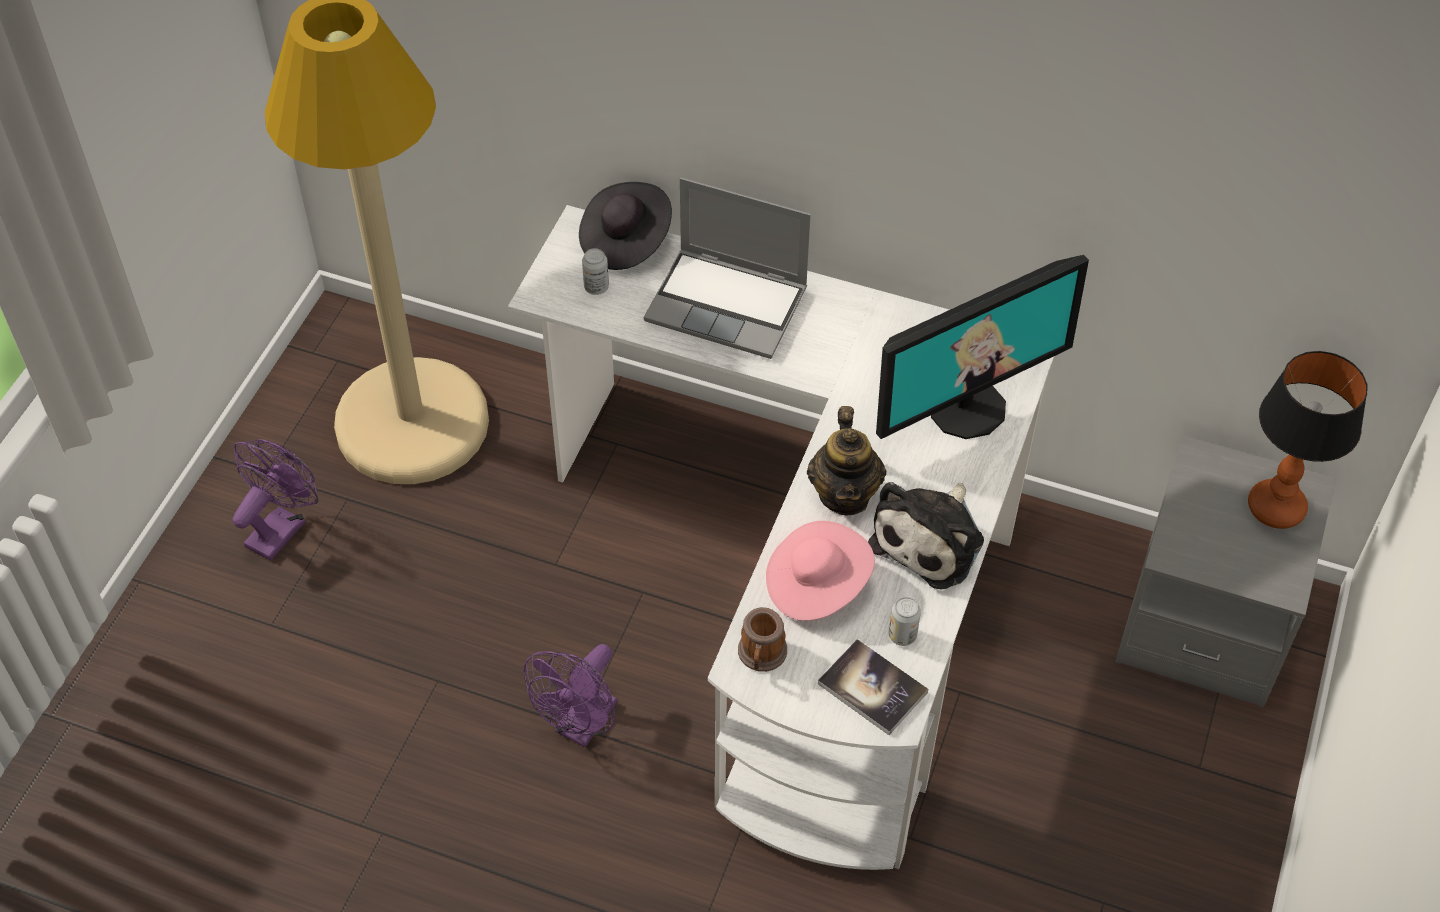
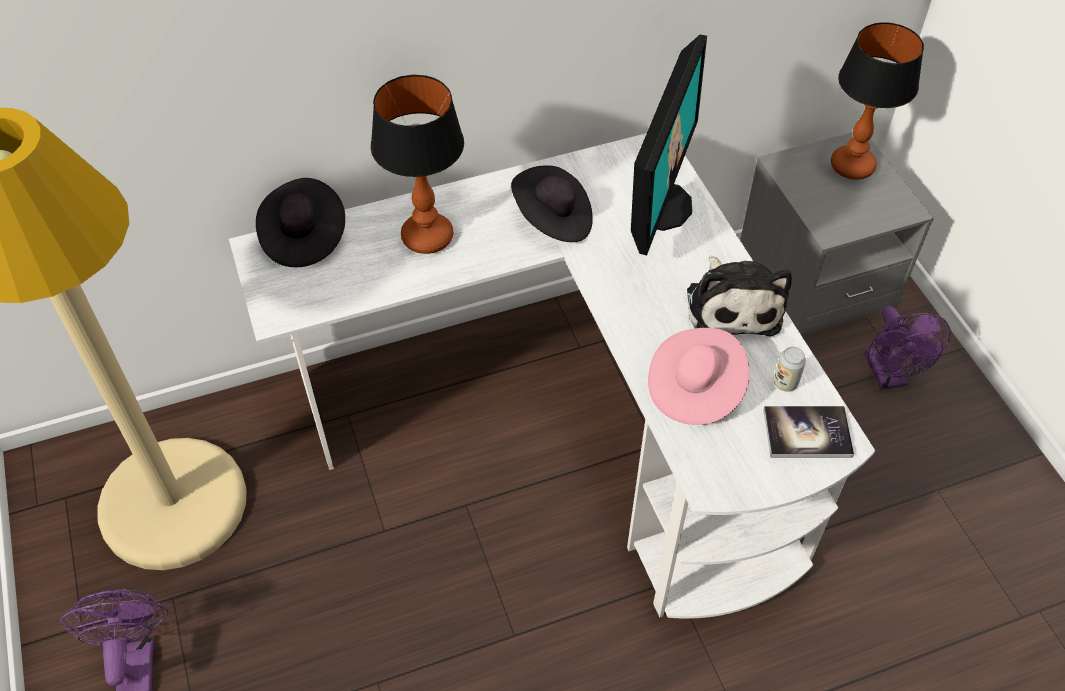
camera: 40 degrees left, 0 degrees up
(581, 726) = (515, 633): purple fan -> purple fan (888, 376)
(596, 287) = (314, 284): can -> none
(729, 305) = (427, 236): laptop -> table lamp
(761, 656) = (713, 466): mug -> none
(845, 494) = (645, 314): teapot -> none
(853, 359) = (553, 220): none -> black hat

